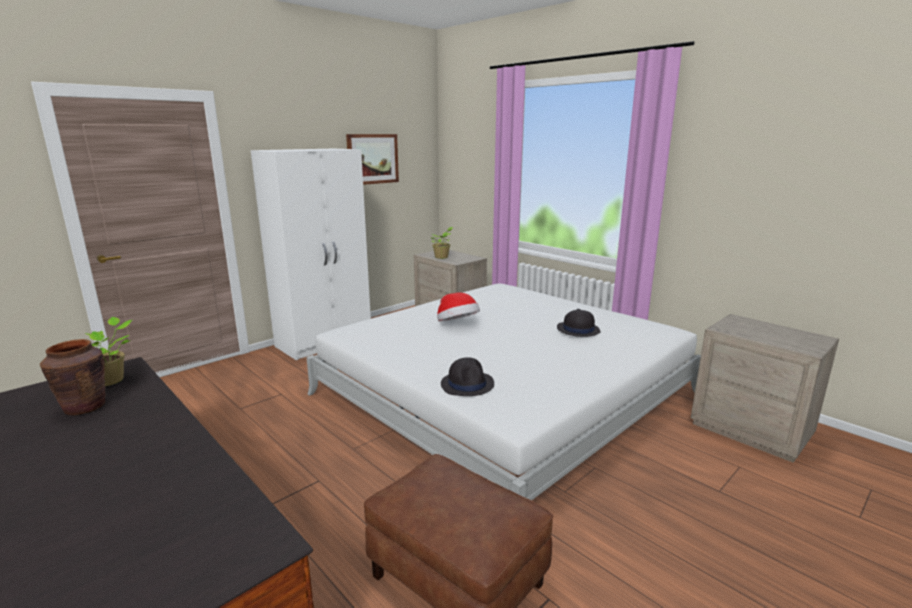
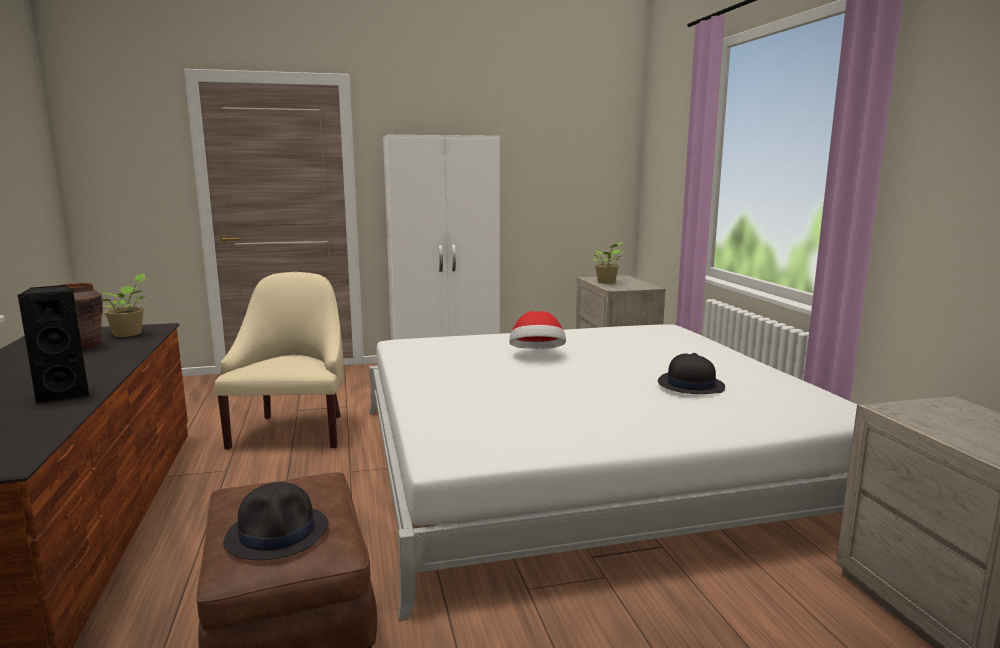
camera: 30 degrees right, 5 degrees down
(178, 461) = (64, 394): none -> black speaker
(260, 428) = (293, 430): none -> beige armchair
(372, 159) = (540, 153): picture -> none
(467, 384) = (451, 411): black hat -> black hat (278, 533)

